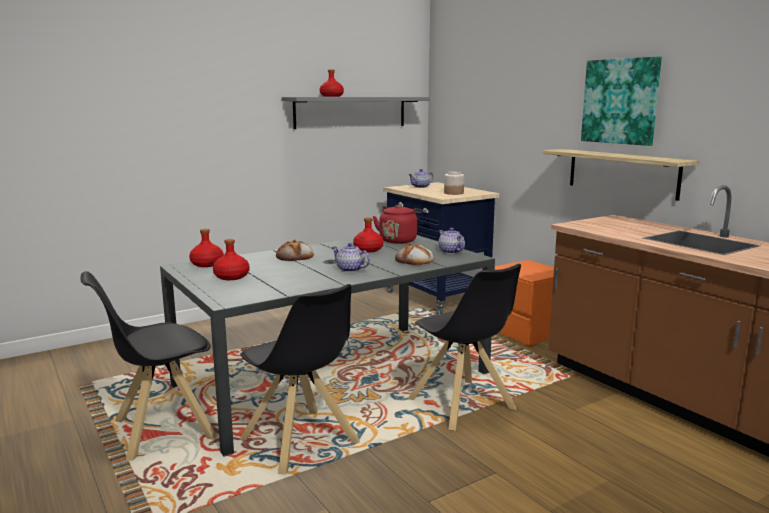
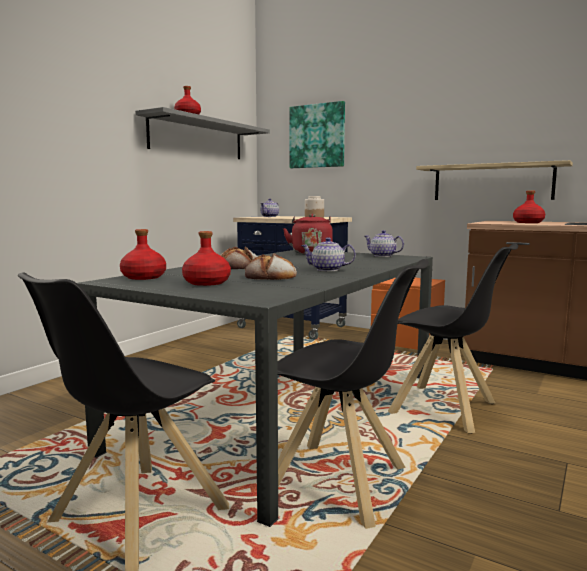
camera: 25 degrees left, 5 degrees down
(368, 250) = (302, 259): red bottle -> red bottle (528, 222)
(414, 260) = (369, 261): bread -> bread (271, 277)
(620, 101) = (487, 118): picture -> picture (317, 136)

